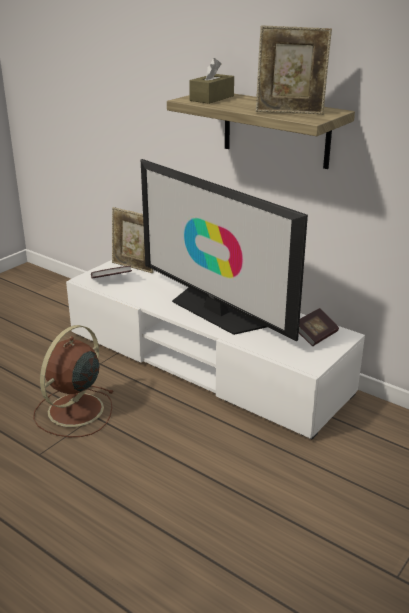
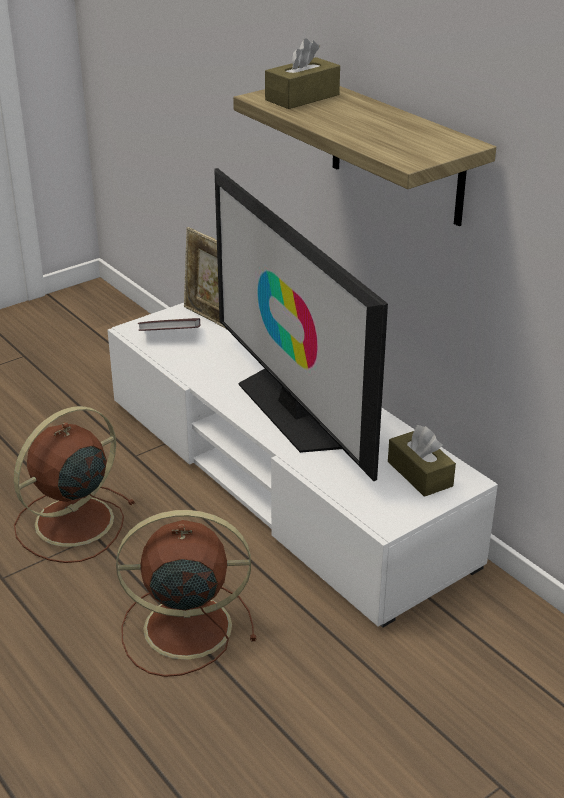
camera: 15 degrees right, 5 degrees up
(182, 463) = (183, 627): none -> brown fan
(290, 112) = (391, 141): picture frame -> none
(315, 336) = (420, 474): book -> brown tissue box

